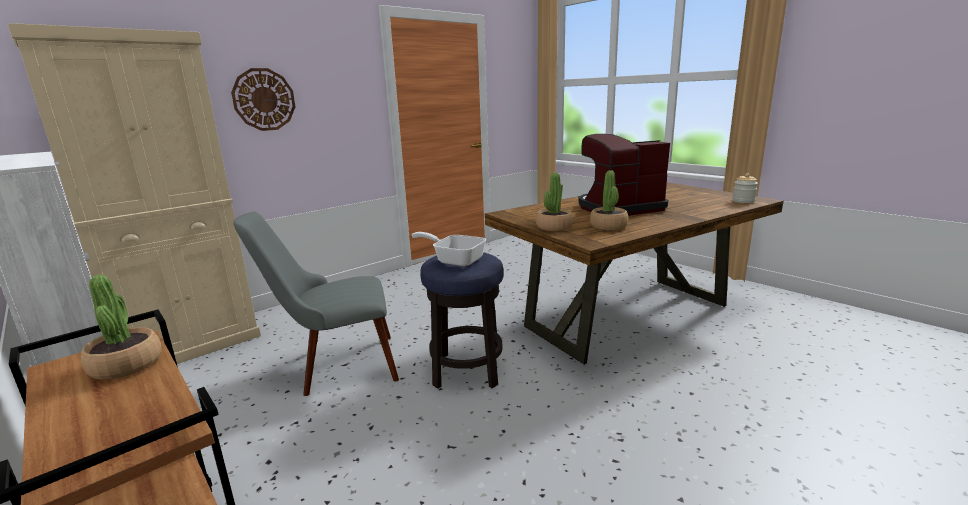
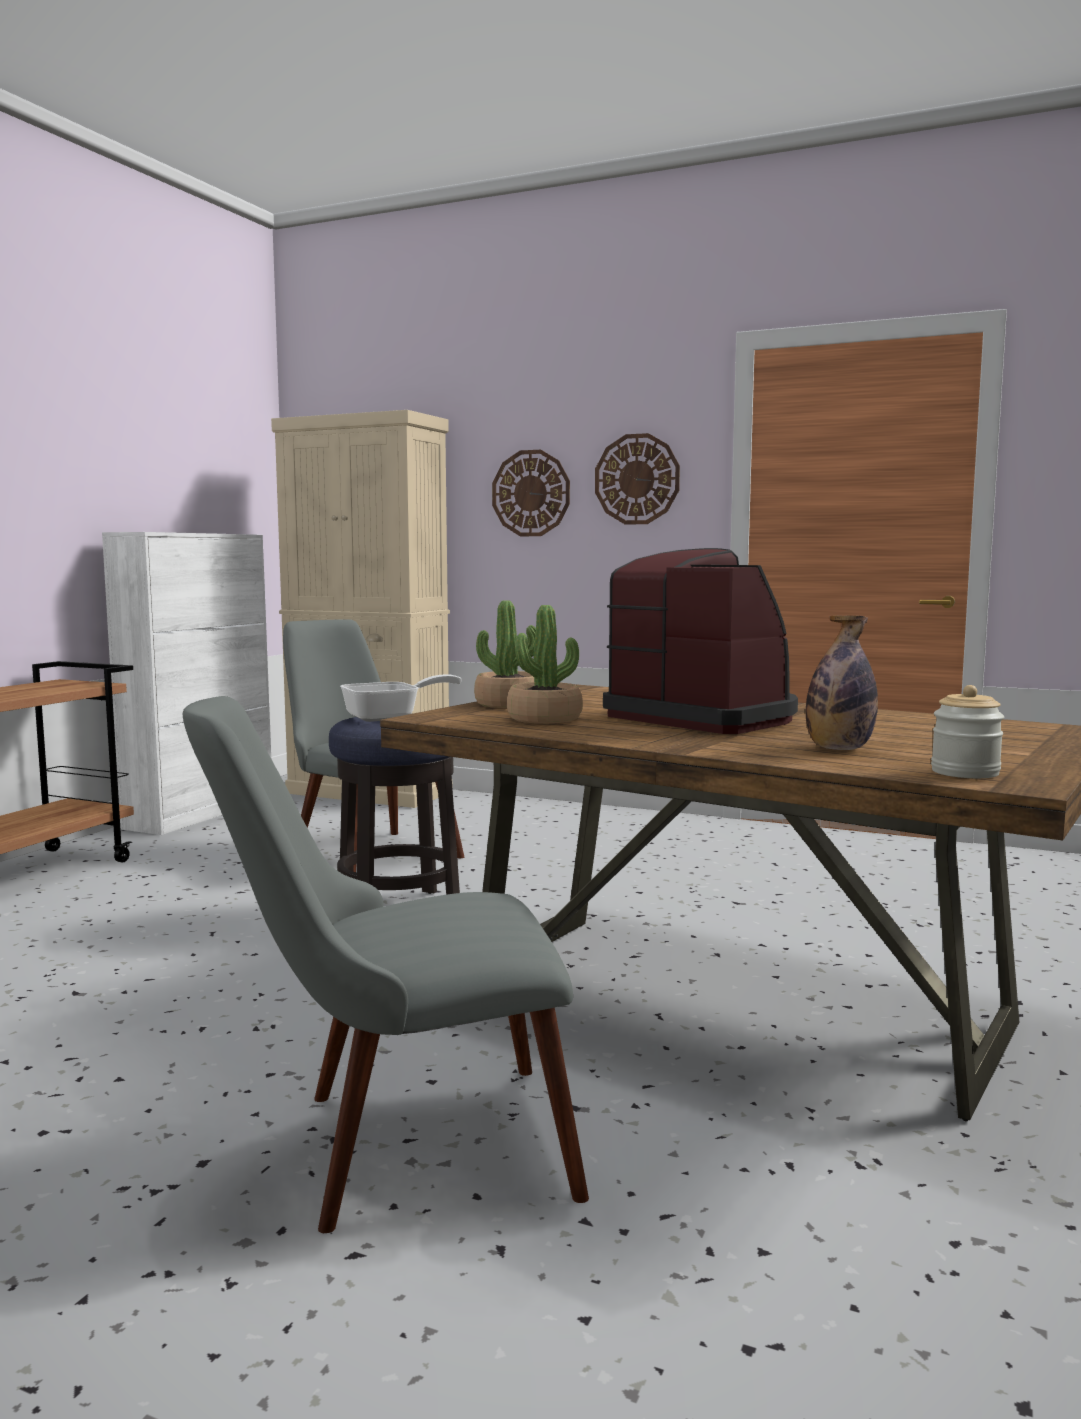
camera: 65 degrees right, 10 degrees down
(126, 365) = (57, 688): potted plant -> none
(336, 90) = (637, 479): none -> wall clock
(455, 260) = (390, 717): frying pan -> frying pan turned 60 degrees clockwise
(699, 205) = (839, 749): none -> bottle
(754, 411) = (395, 1148): none -> grey chair

